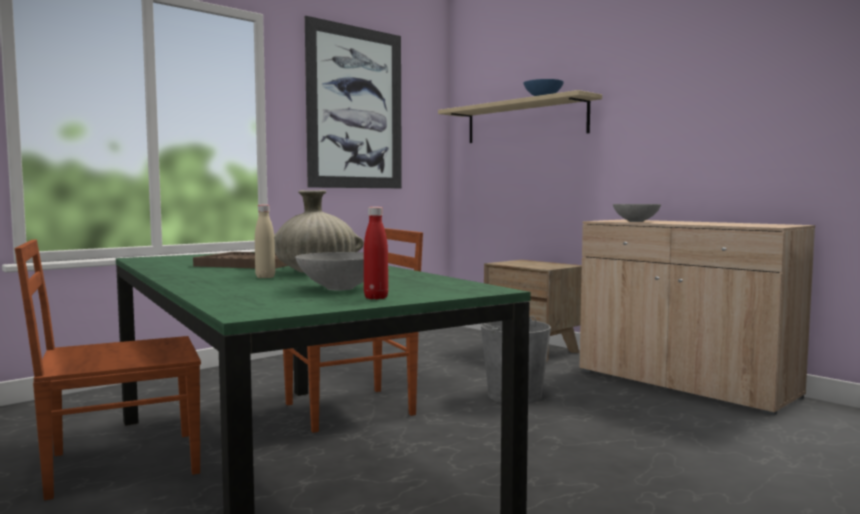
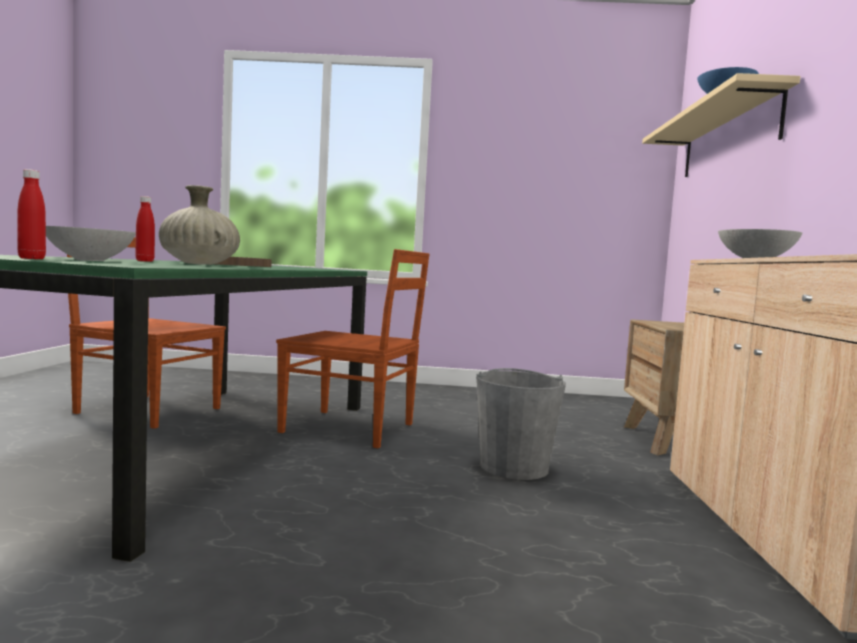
camera: 45 degrees right, 0 degrees up
(265, 277) = (145, 261): beige bottle -> red bottle
(355, 108) = (534, 143): picture -> none

